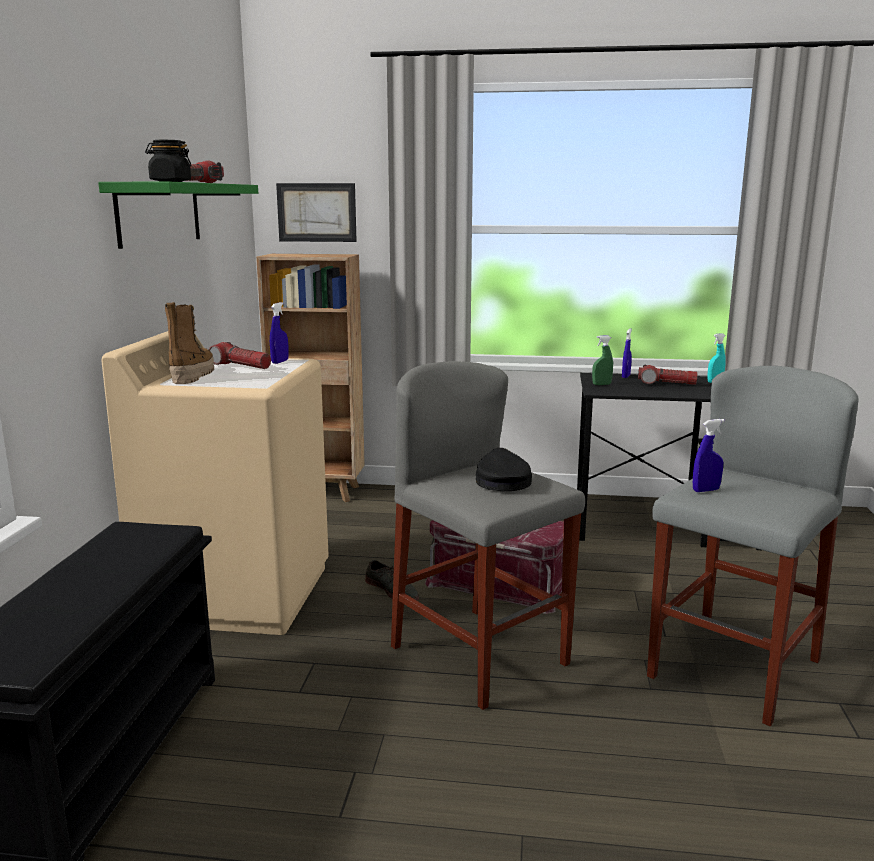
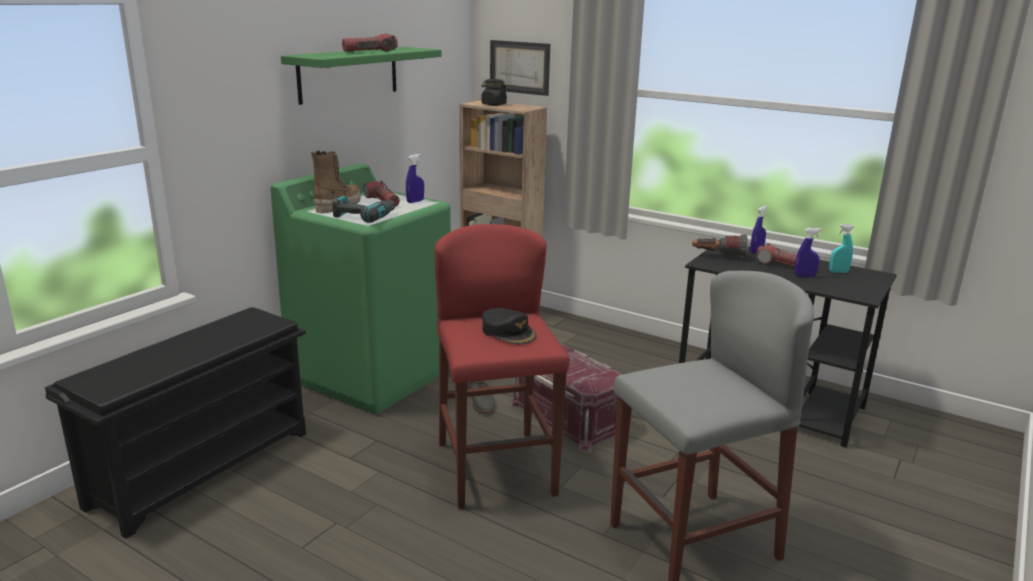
camera: 25 degrees right, 5 degrees up
(170, 182) = (339, 54): black jar -> black jar (493, 104)
(237, 592) = (372, 375): beige washing machine -> green washing machine
(246, 381) = (364, 216): none -> power drill
(479, 655) = (496, 468): grey stool -> red stool
(501, 481) = (508, 332): black cap -> black cap turned 120 degrees clockwise
(601, 384) = (718, 256): green spray bottle -> flashlight
(706, 490) = (662, 377): blue spray bottle -> blue spray bottle (804, 276)

